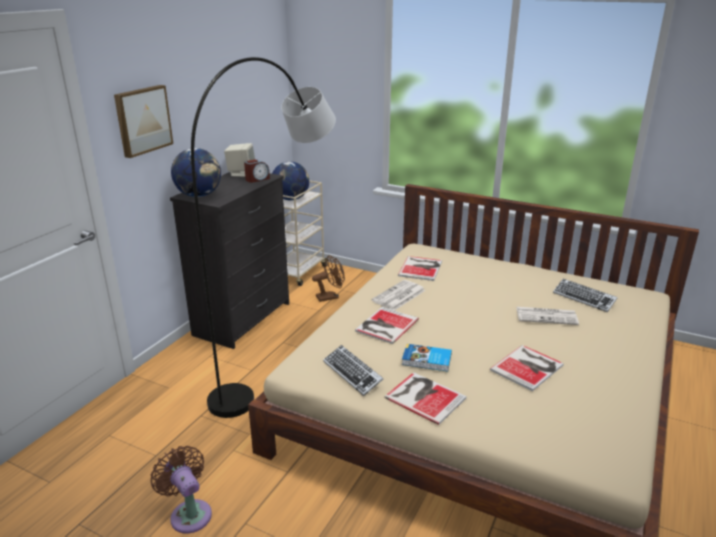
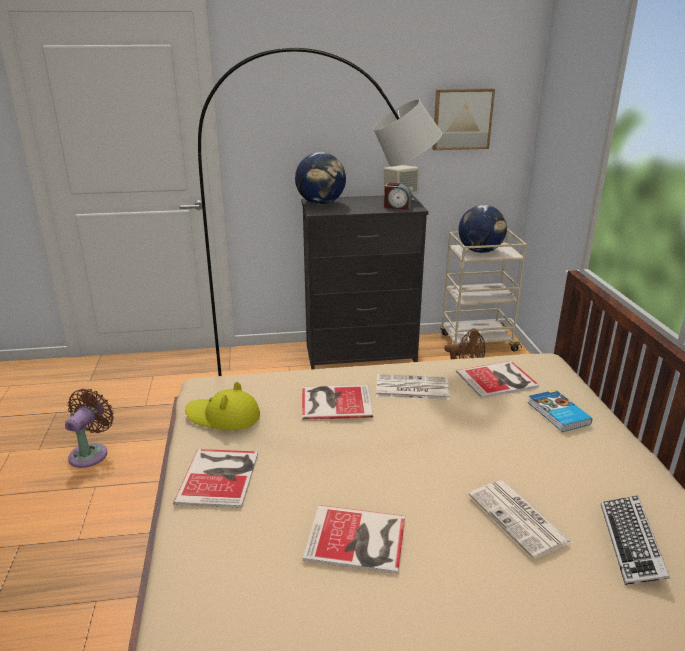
camera: 55 degrees right, 0 degrees up
(142, 120) = (283, 114): picture -> picture (461, 119)
(352, 373) = (223, 416): keyboard -> yellow hat
(427, 360) = (291, 452): book -> book (557, 413)

